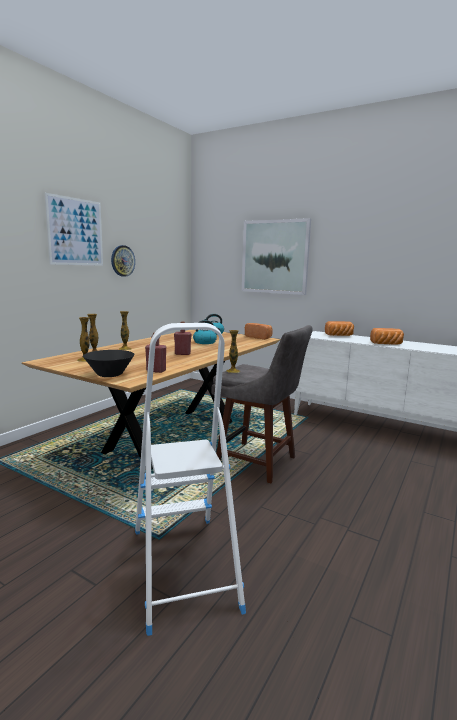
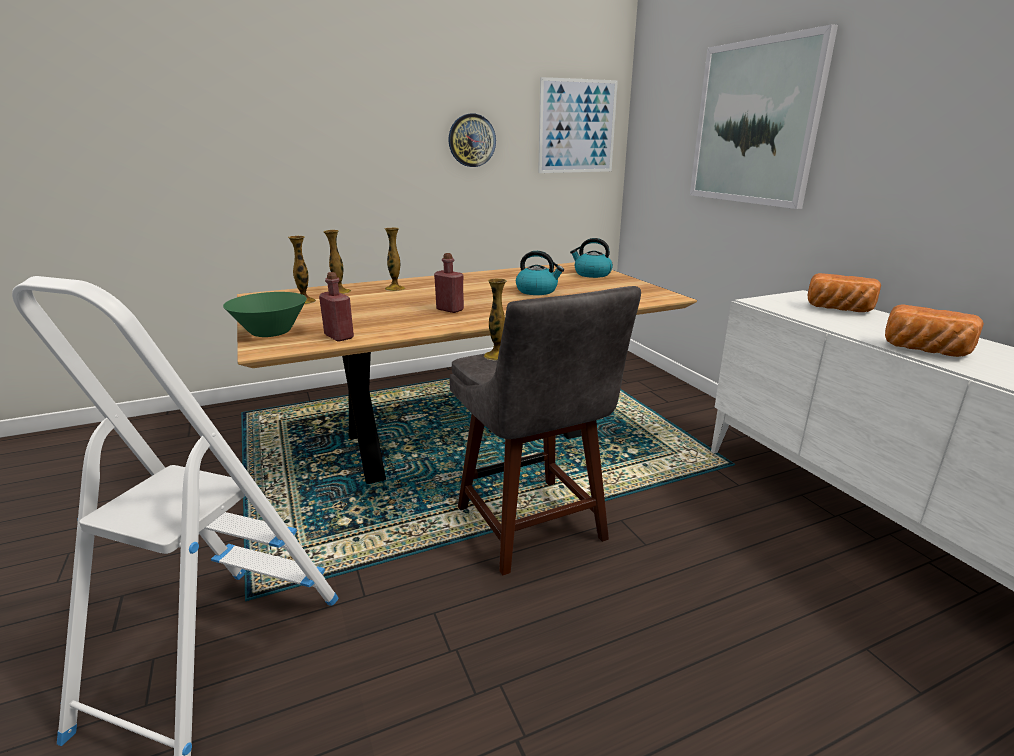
camera: 35 degrees right, 10 degrees up
(75, 232) = (380, 96): picture -> picture (577, 126)
(109, 374) = (271, 332): black bowl -> green bowl
(259, 337) = (658, 292): bread -> none

